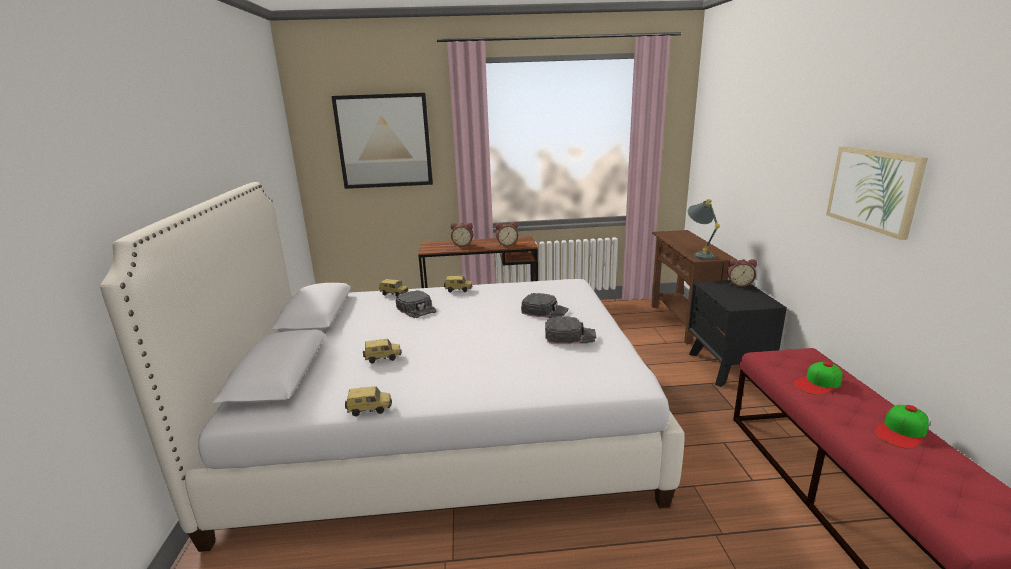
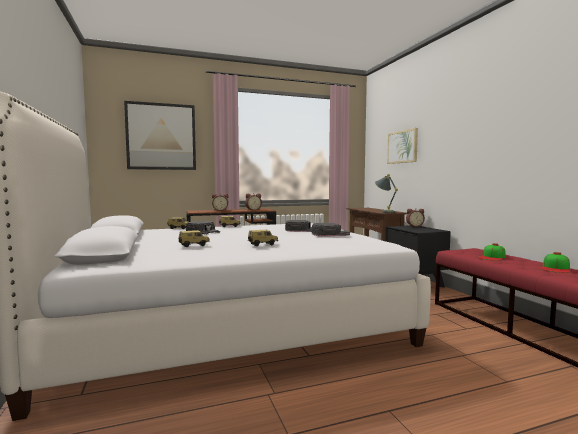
camera: 15 degrees left, 15 degrees down
(370, 409) = (202, 260): toy car -> toy car (262, 245)
(873, 189) = (498, 139): picture -> picture (402, 147)

